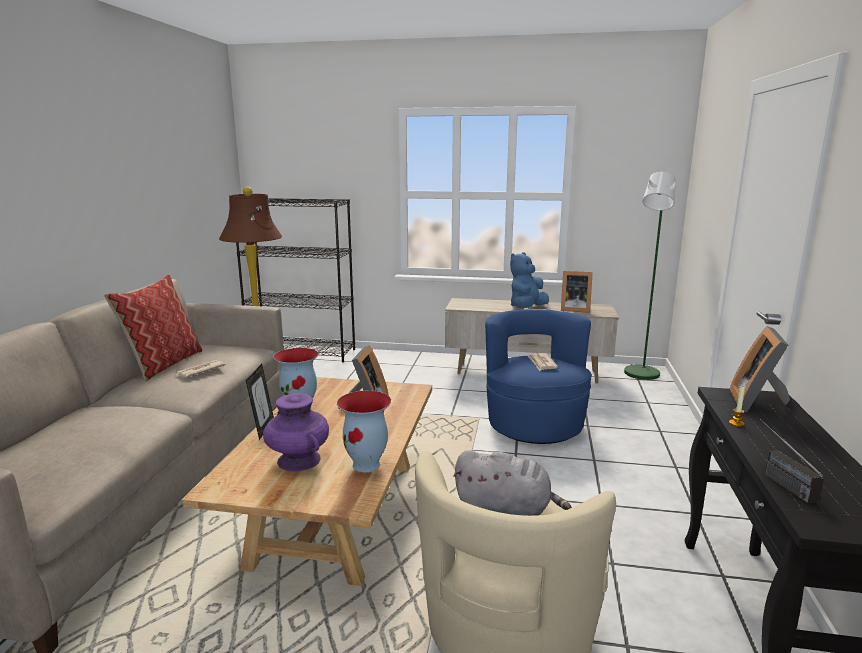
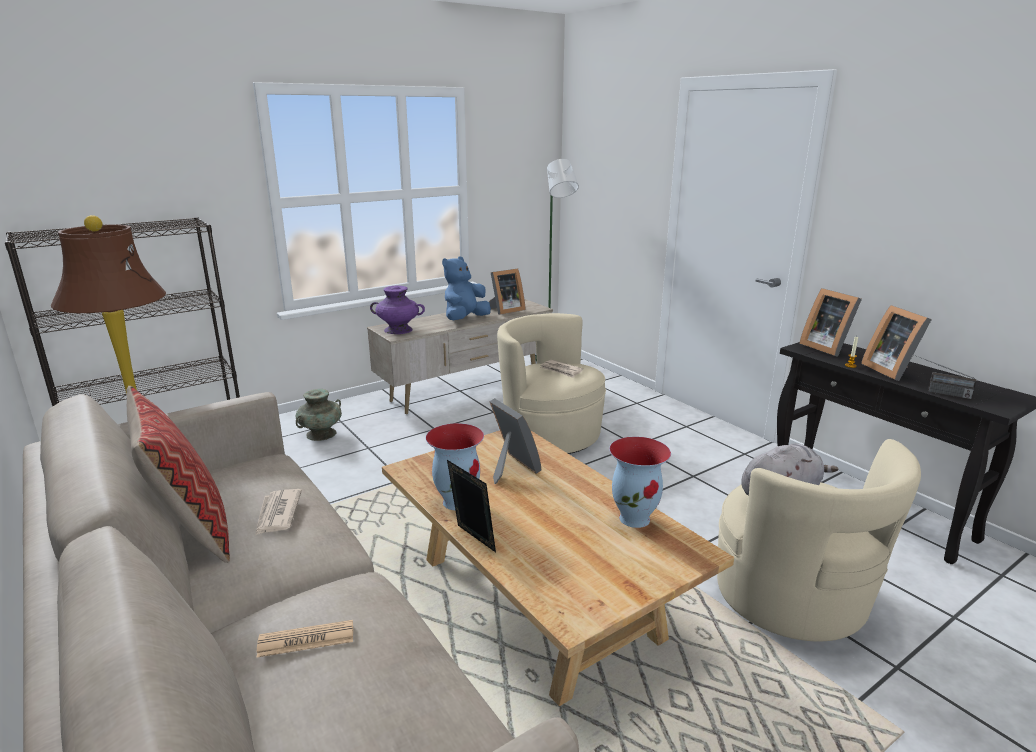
camera: 45 degrees left, 5 degrees up
(93, 420) = (306, 639): none -> newspaper
(299, 460) = (577, 548): purple vase -> purple vase (398, 330)
(390, 368) = (321, 434): none -> turquoise vase
(527, 308) = (465, 319): blue plush toy -> blue plush toy turned 45 degrees clockwise
(534, 424) = (550, 435): blue armchair -> beige armchair
(780, 444) = (891, 370): none -> picture frame

